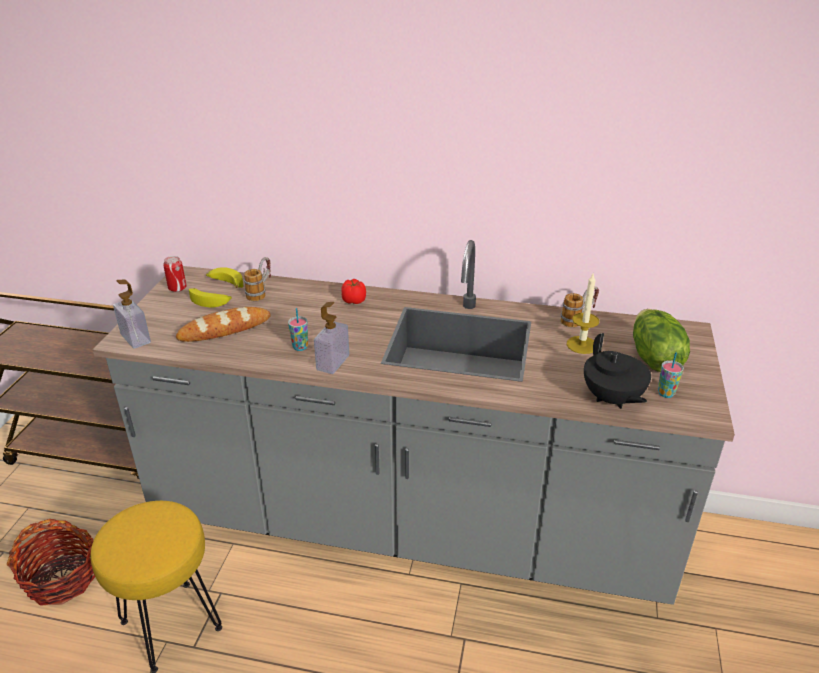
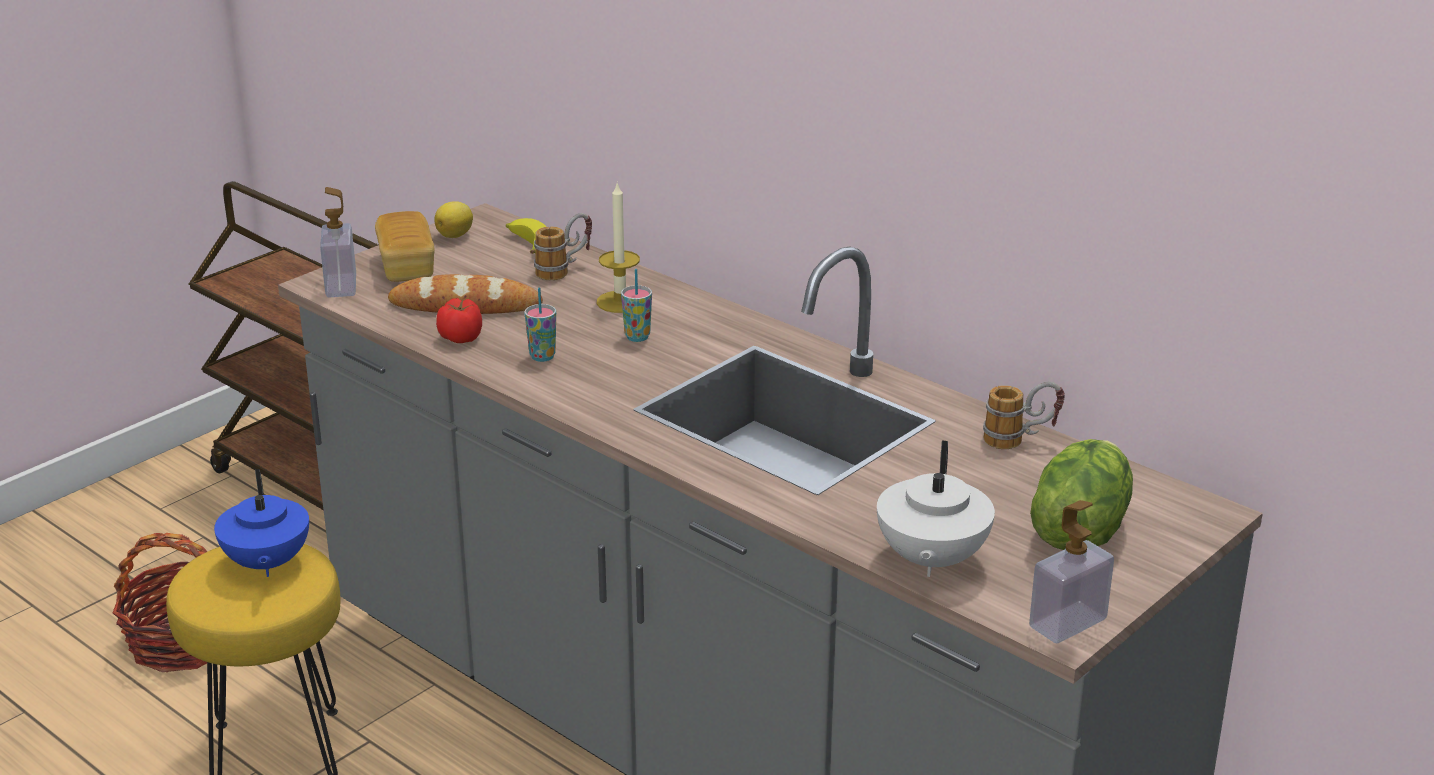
camera: 30 degrees right, 5 degrees down
(148, 523) = (266, 564): none -> blue teapot
(166, 315) = (406, 267): none -> bread
(177, 288) = (455, 235): can -> lemon
(210, 301) = (483, 264): banana -> none
(333, 363) = (566, 389): soap dispenser -> soap dispenser (1067, 623)
(354, 300) = (688, 316): tomato -> tomato (462, 337)
(581, 345) = (978, 476): candle -> candle (620, 302)
(612, 399) = (930, 560): black teapot -> white teapot
(666, 393) = (1032, 582): cup -> cup (637, 337)

